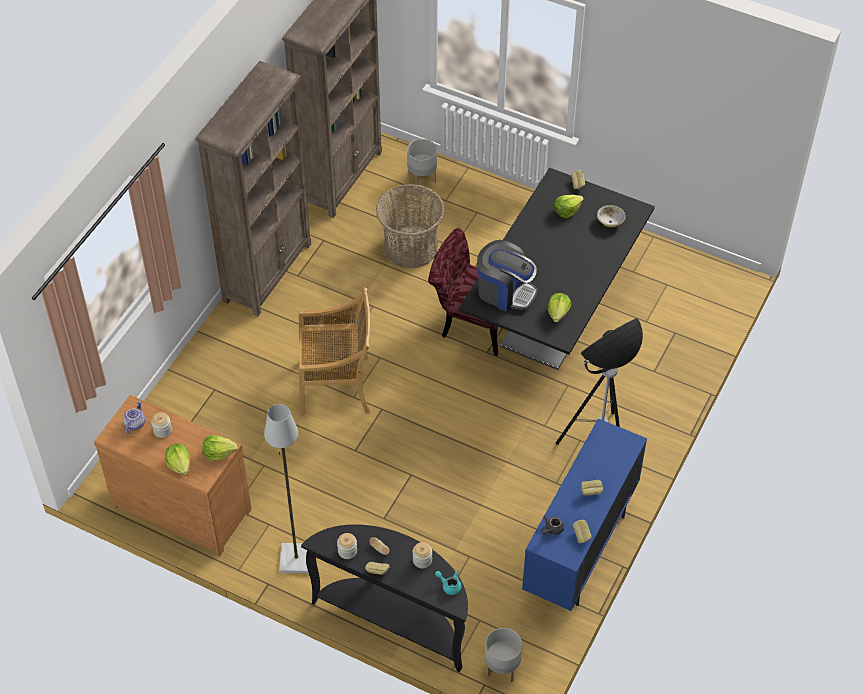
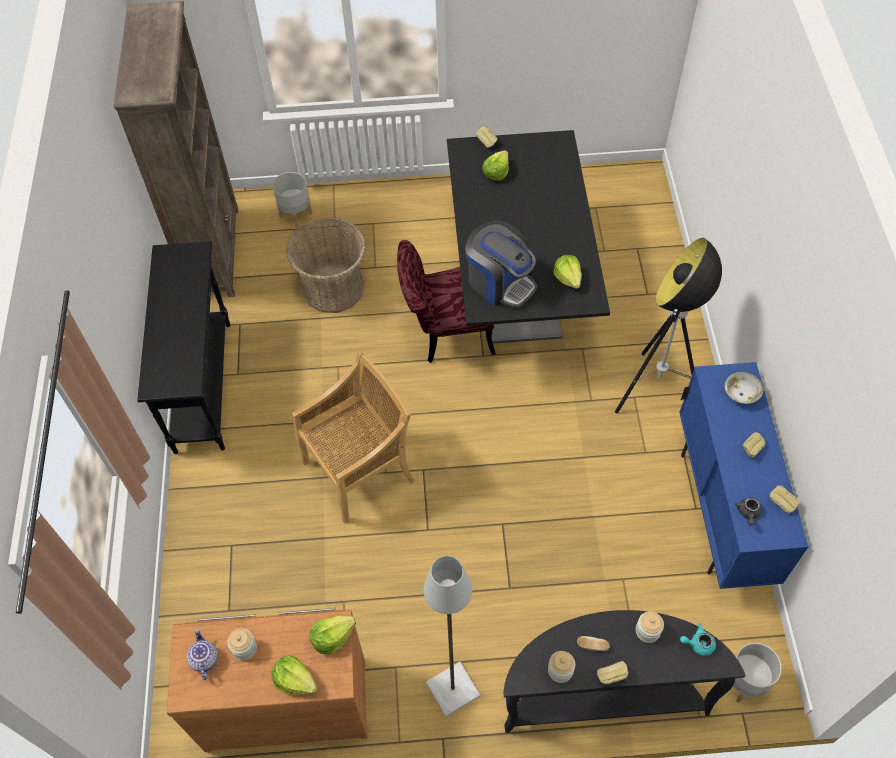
camera: 30 degrees left, 5 degrees up
(268, 272) = (203, 386): brown bookcase -> black console table
(505, 291) = (500, 282): coffee machine -> coffee machine turned 45 degrees clockwise
(610, 221) = (545, 164): bowl -> bowl (741, 394)

